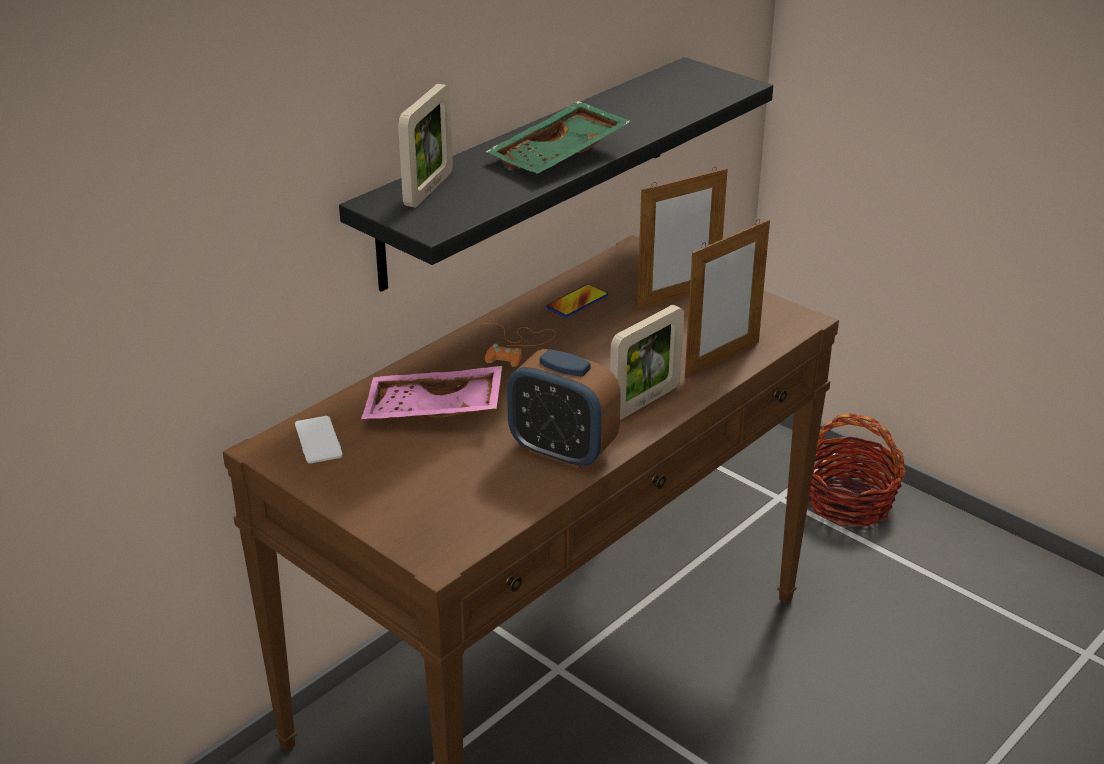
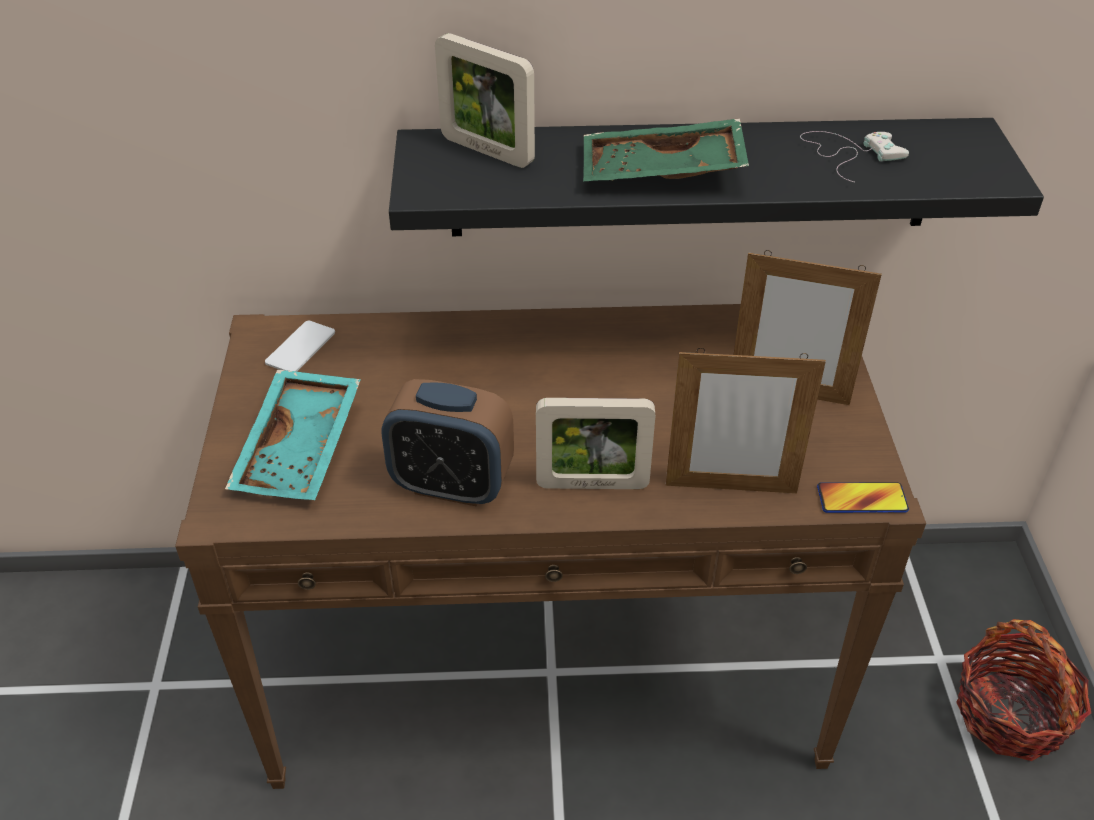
camera: 45 degrees right, 10 degrees up
(428, 189) = (487, 151): picture frame -> picture frame turned 60 degrees clockwise
(428, 492) = (302, 449): none -> turquoise tray
(433, 411) = (414, 376): pink tray -> none
(517, 345) = (570, 355): orange game controller -> none
(562, 451) = (452, 485): alarm clock -> alarm clock turned 60 degrees counterclockwise
(577, 302) = (685, 342): phone -> phone (862, 499)
(644, 103) = (849, 153): none -> white game controller

